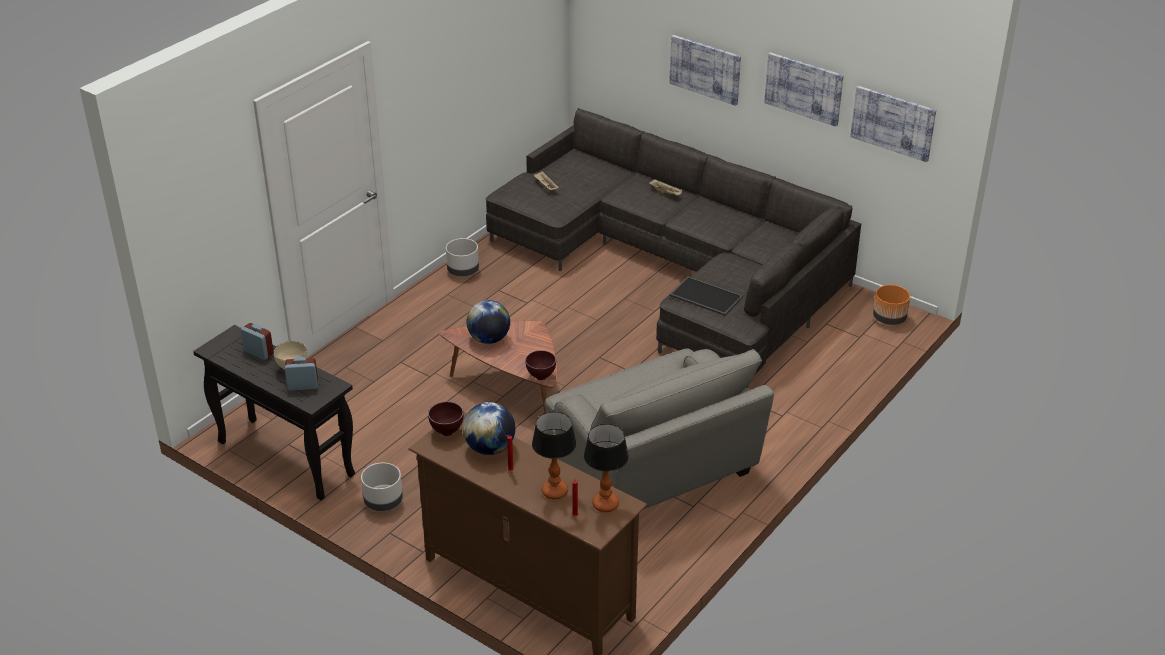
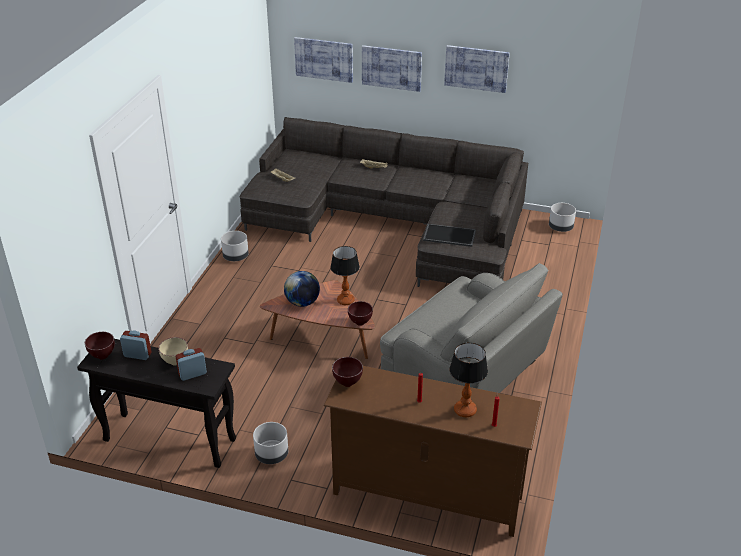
camera: 20 degrees left, 0 degrees up
(224, 346) = (103, 356): none -> brown bowl
(490, 448) = (390, 387): globe -> none
(605, 504) = (510, 410): table lamp -> table lamp (345, 301)
(889, 319) = (561, 228): orange planter -> grey planter
(893, 122) = (551, 82): picture -> picture (324, 59)

